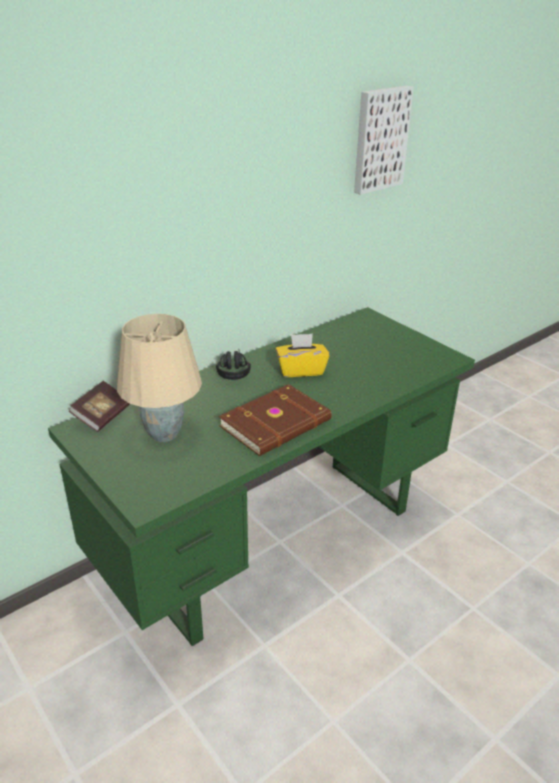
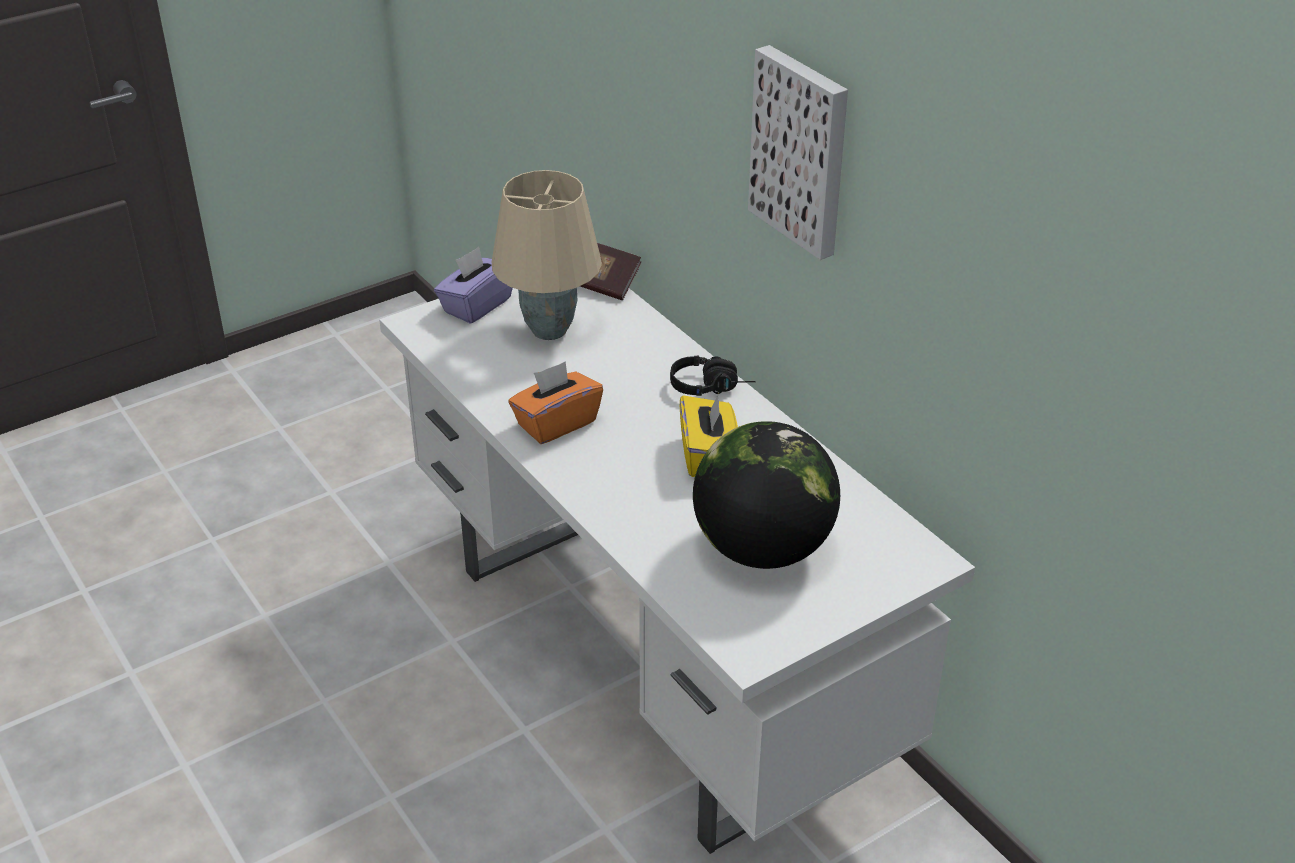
camera: 95 degrees right, 5 degrees up
(123, 472) = (476, 305): none -> purple tissue box
(276, 539) = (651, 664): green desk -> white desk
(277, 424) = (556, 423): brown book -> orange tissue box
(375, 354) = (762, 549): none -> globe
(379, 139) = (1047, 266): picture -> picture (802, 150)

